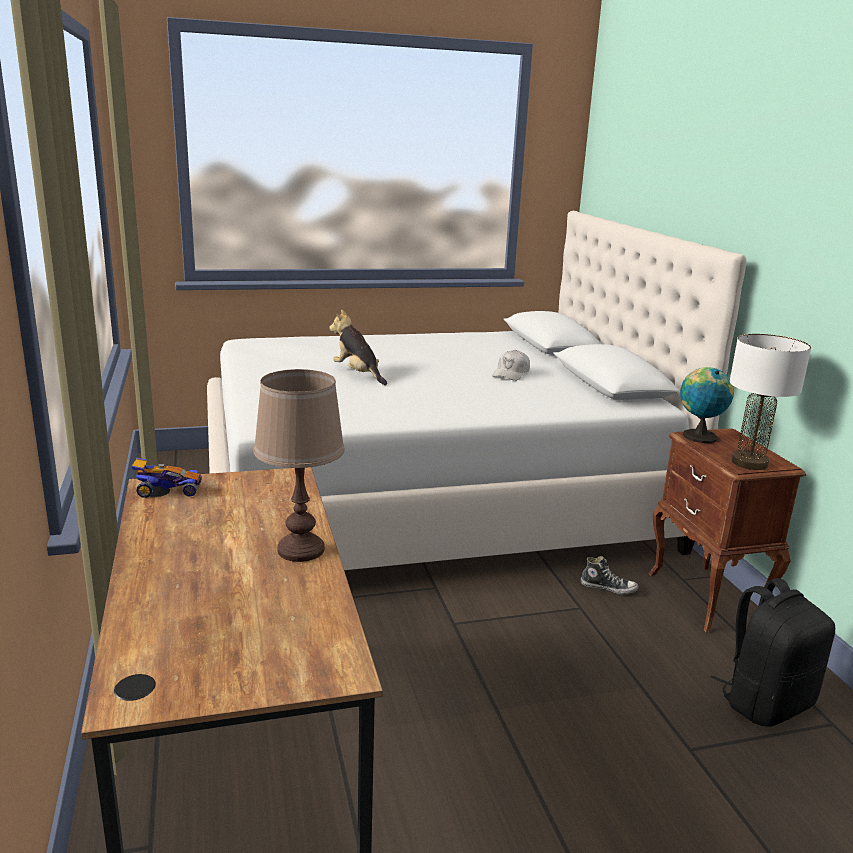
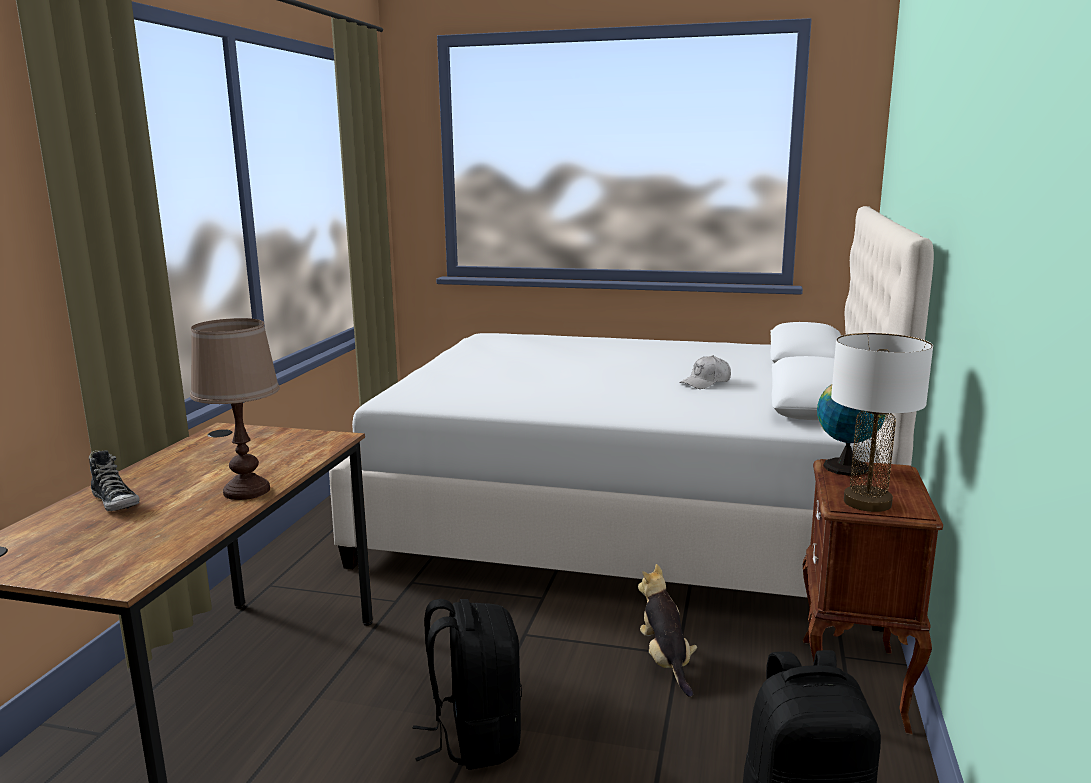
camera: 30 degrees right, 5 degrees down
(168, 490) = (227, 434): toy car -> none
(358, 374) = (543, 369): plush toy -> plush toy (666, 661)
(504, 723) = (474, 738): none -> black backpack
(608, 587) = (734, 642): shoe -> shoe (116, 502)

